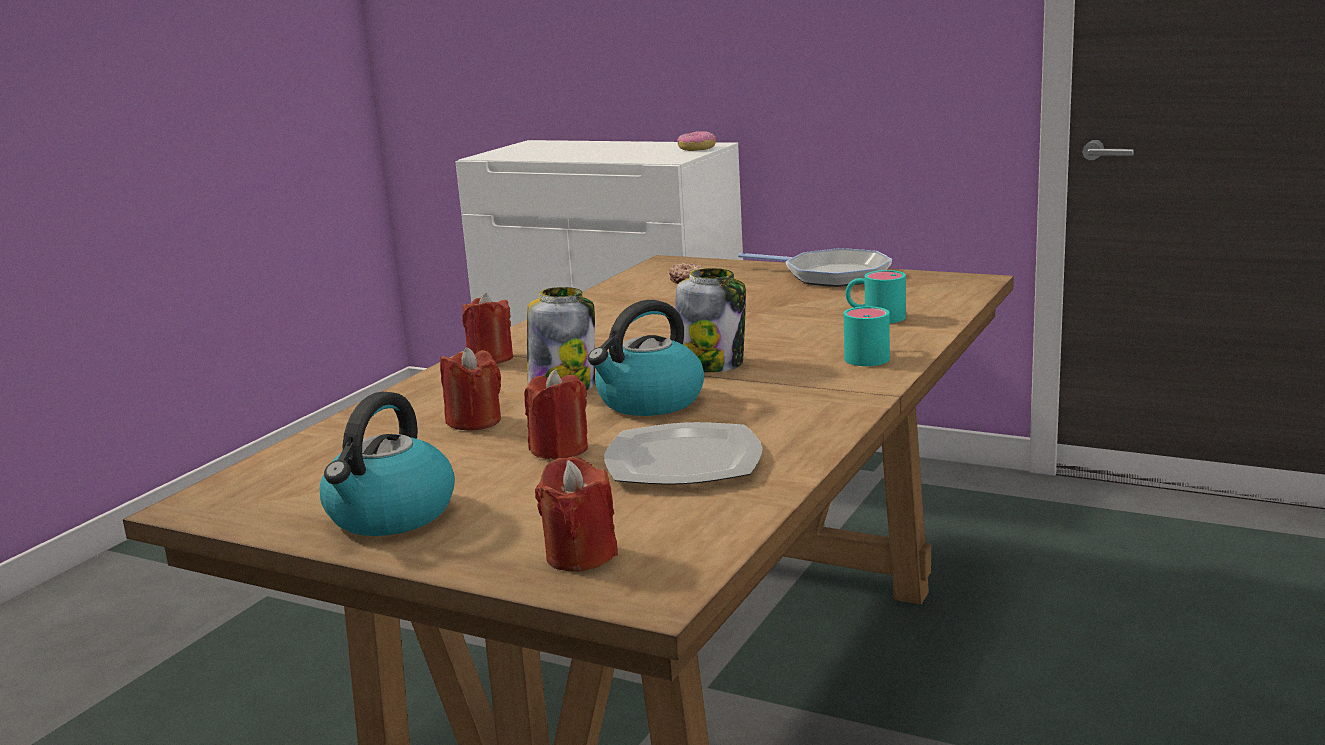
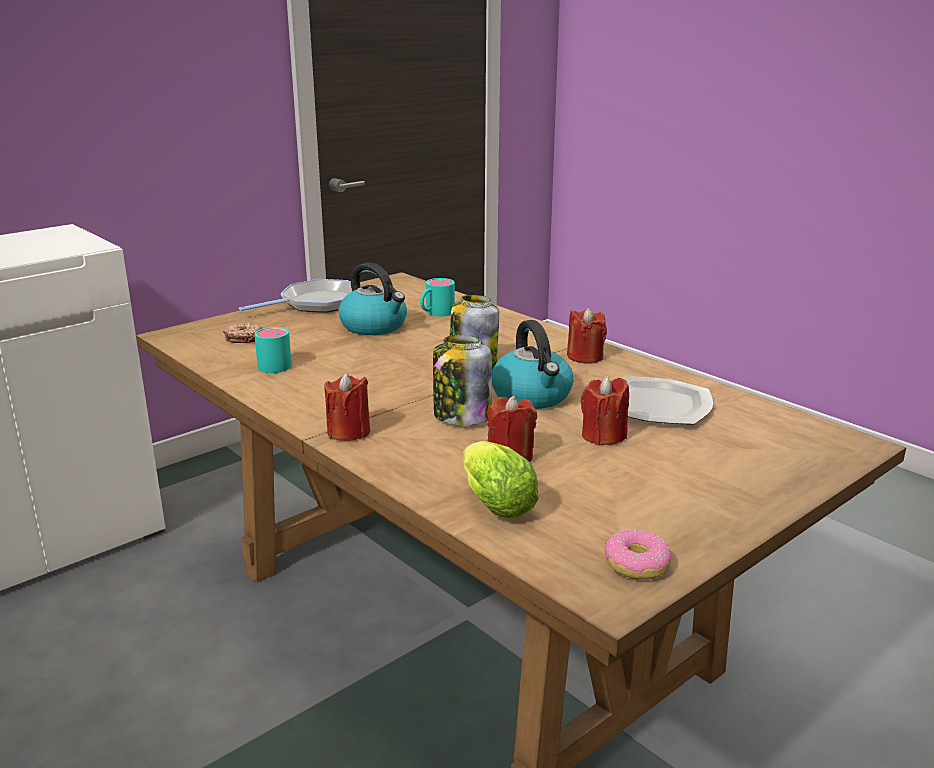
camera: 70 degrees left, 5 degrees up
(365, 433) = (493, 502): none -> lettuce
(390, 515) = (691, 508): kettle -> kettle (375, 326)
(580, 555) = (793, 455): red candle -> red candle (585, 357)
(697, 148) = (65, 234): donut -> donut (636, 565)
(871, 356) = (513, 329): turquoise mug -> turquoise mug (271, 364)

